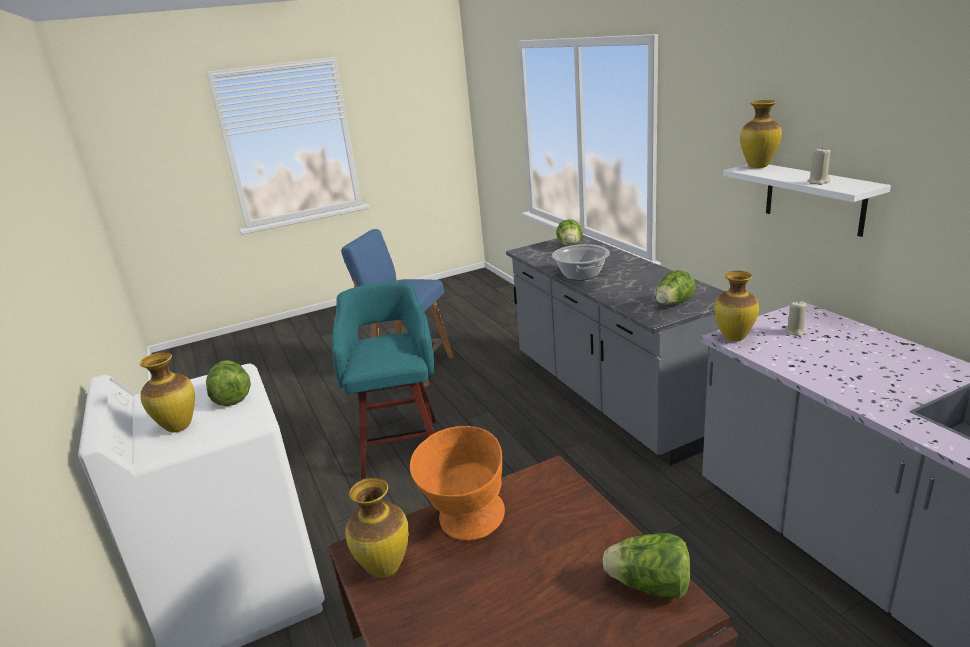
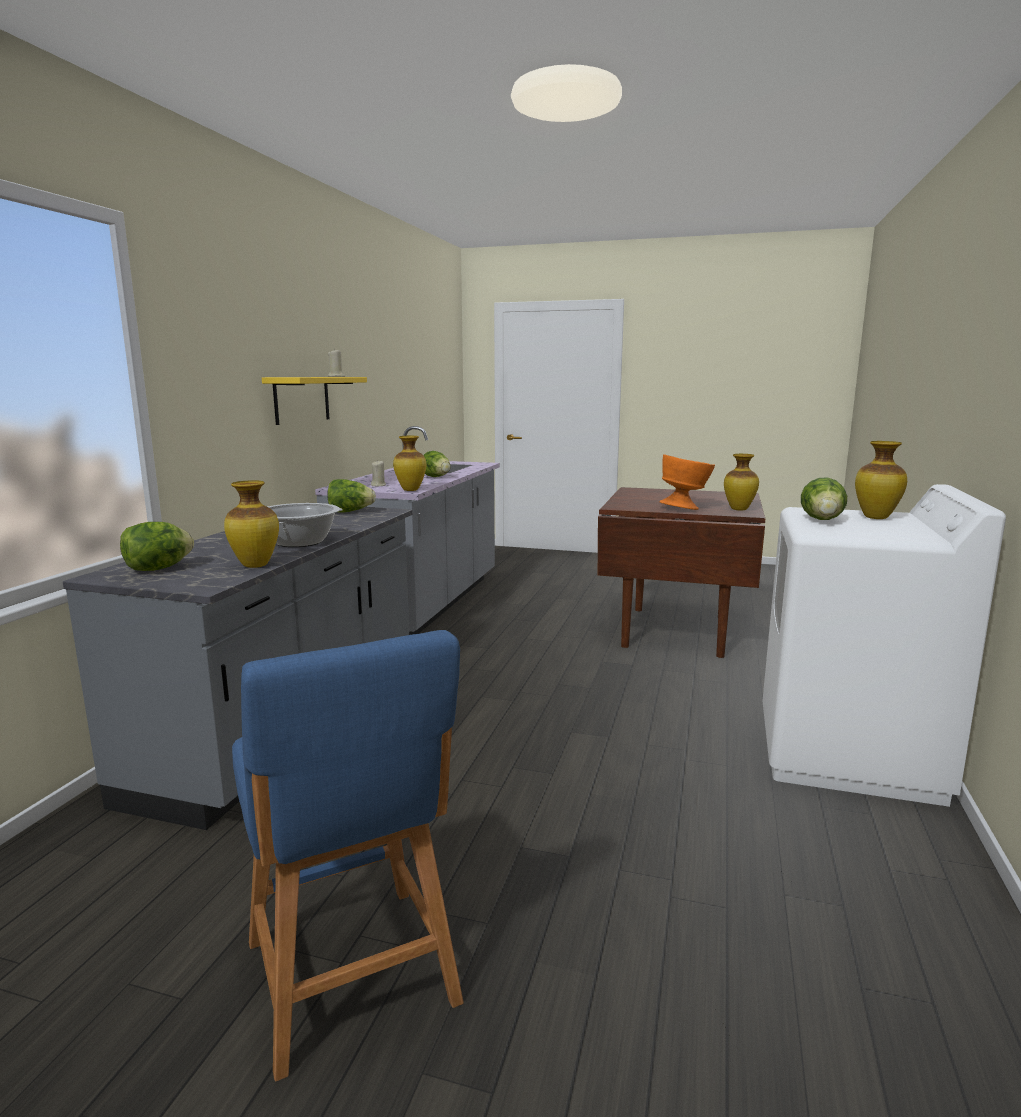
camera: 140 degrees left, 10 degrees down
(401, 445) = (572, 807): turquoise stool -> none
(649, 586) = (634, 491): lettuce -> lettuce (437, 477)
(757, 166) = (284, 376): vase -> vase (255, 566)
(814, 198) = (302, 399): white shelf -> yellow shelf

